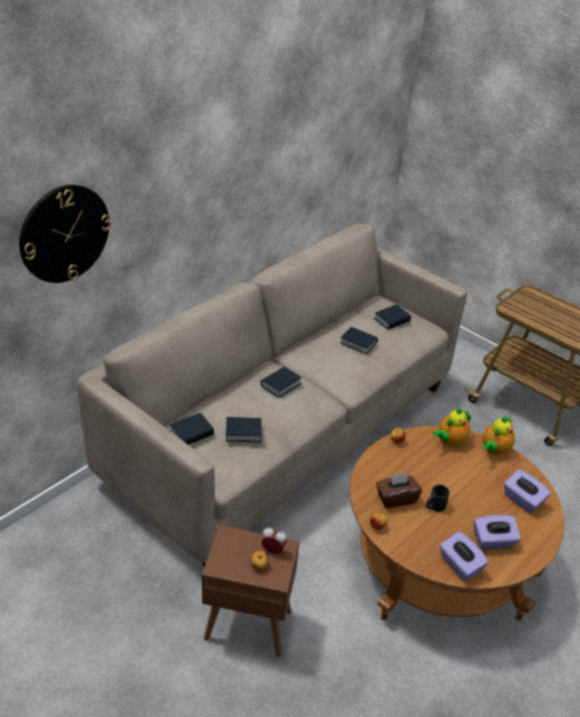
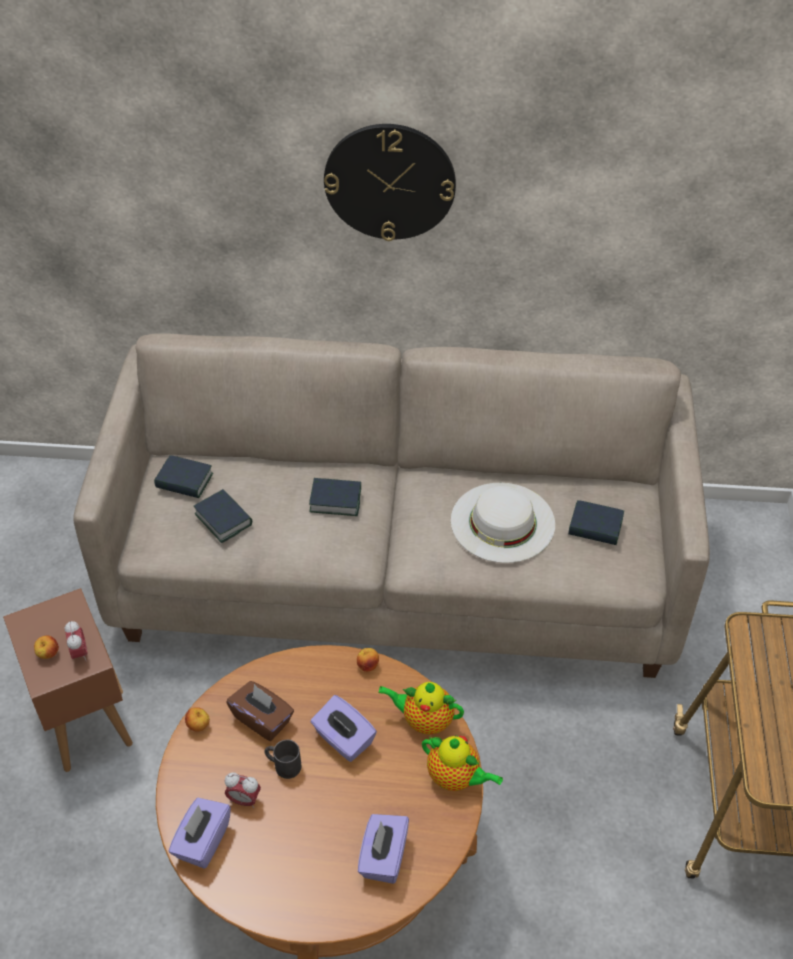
camera: 55 degrees right, 10 degrees up
(64, 234) = (118, 170): wall clock -> wall clock (390, 182)
(358, 343) = (502, 522): book -> white hat
(445, 534) = (244, 800): none -> alarm clock
(493, 541) = (274, 859): purple tissue box -> purple tissue box (343, 740)
(494, 450) = (456, 778): teapot -> teapot turned 150 degrees counterclockwise

